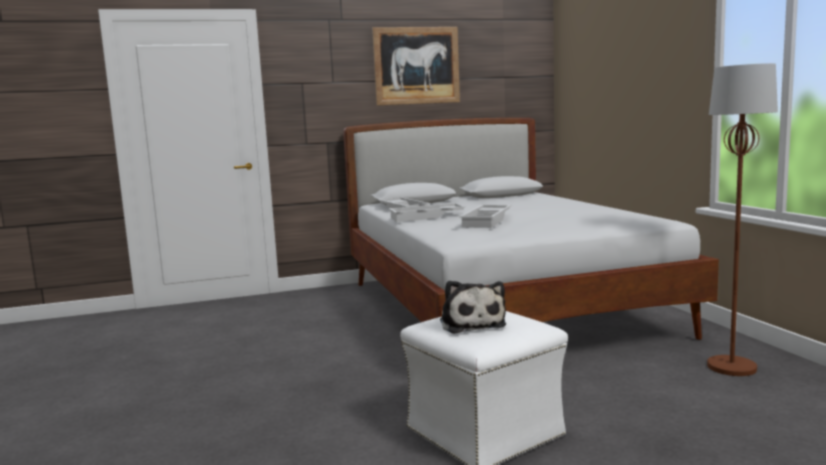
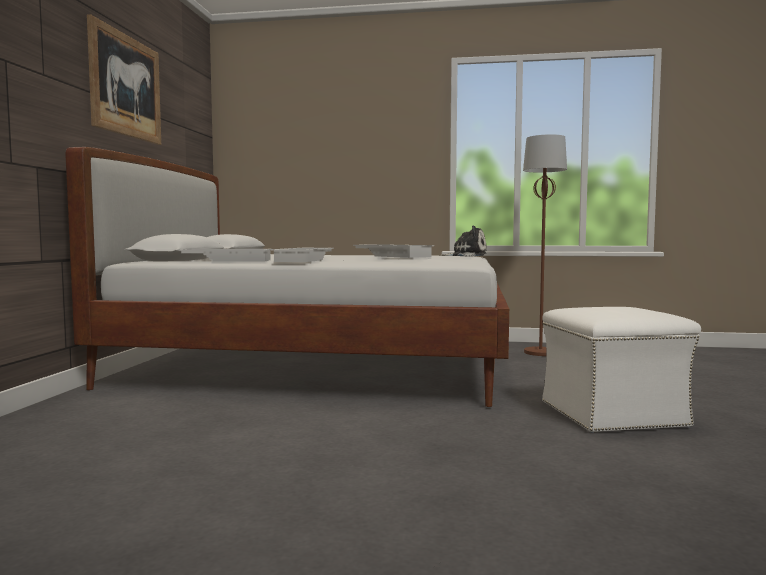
camera: 65 degrees left, 5 degrees down
(471, 323) = (617, 311): plush toy -> plush toy (466, 256)

